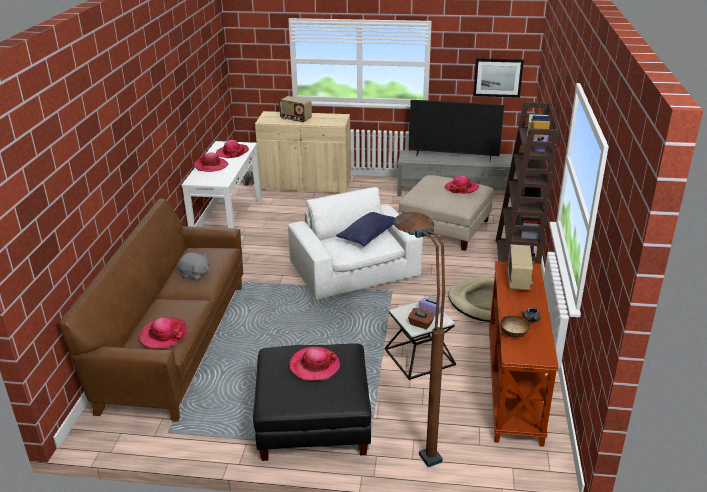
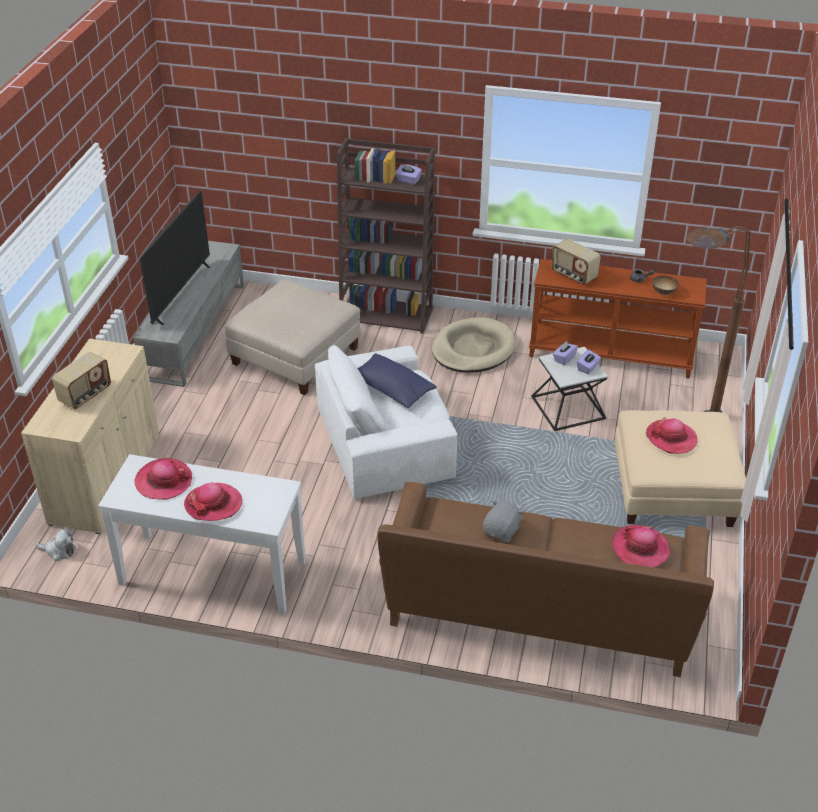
camera: 85 degrees left, 10 degrees up
(314, 420) = (672, 489): black ottoman -> beige ottoman
(420, 324) = (588, 368): brown tissue box -> purple tissue box
(461, 188) = (291, 298): hat -> none
(498, 77) = (151, 167): picture -> none
(518, 281) = (573, 275): radio -> radio turned 150 degrees counterclockwise

